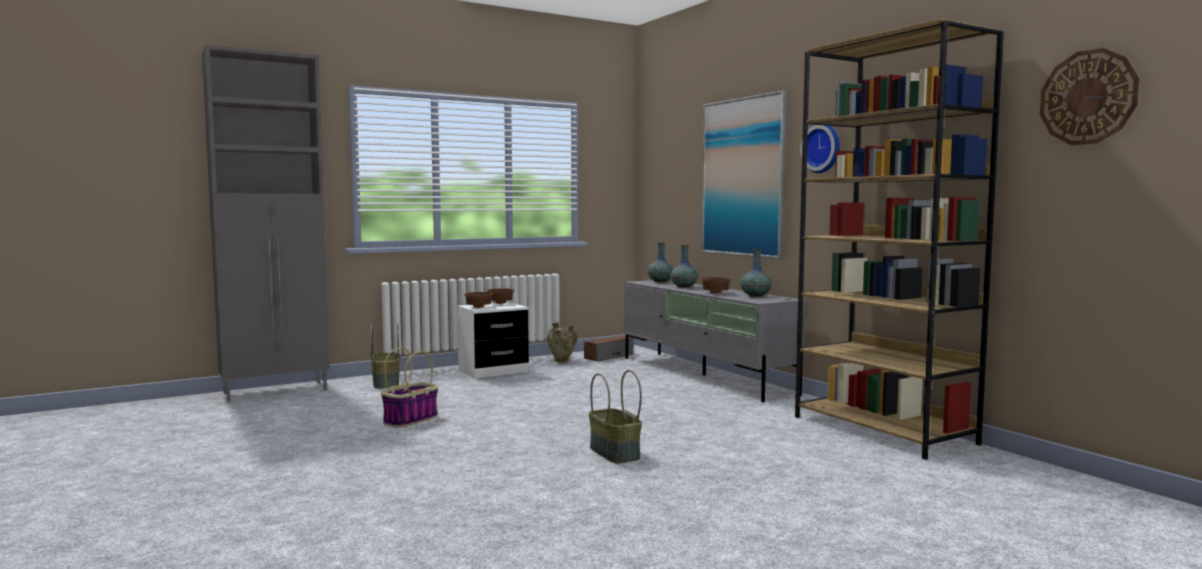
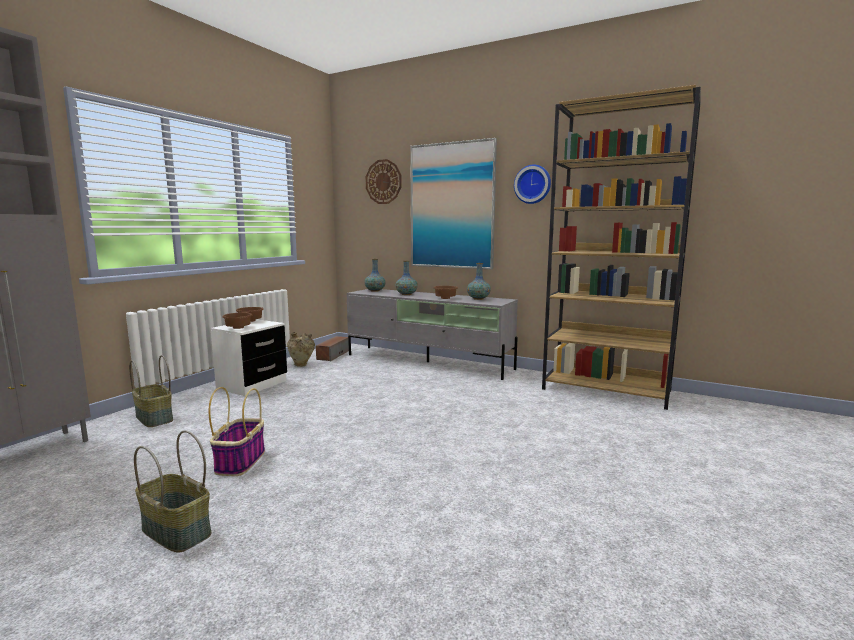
camera: 30 degrees left, 5 degrees up
(613, 453) = (480, 456): basket -> basket (175, 532)
(1088, 97) = (764, 154): wall clock -> wall clock (383, 182)

